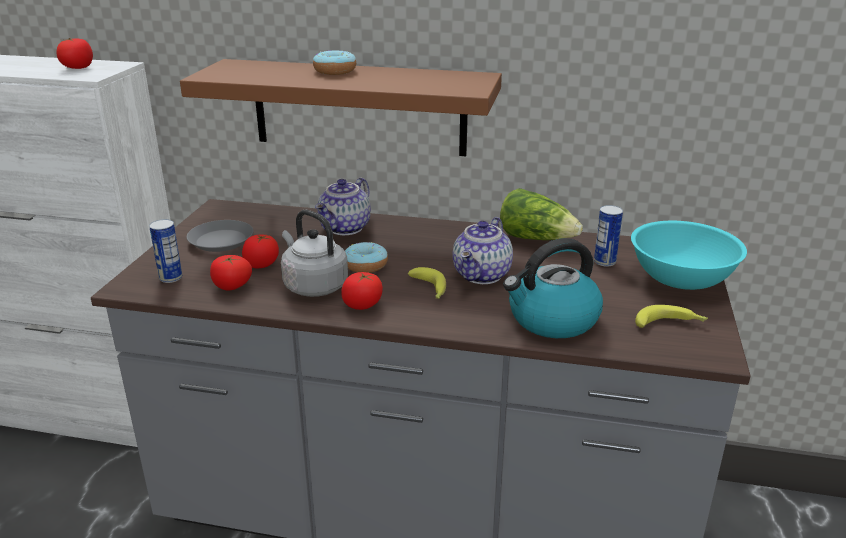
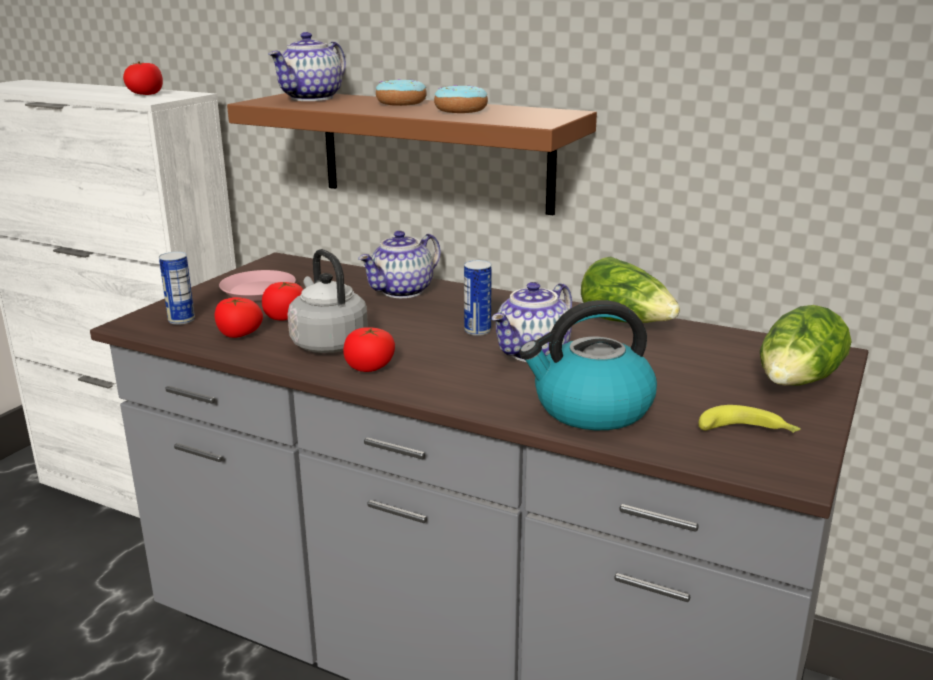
camera: 15 degrees right, 5 degrees down
(221, 241) = (258, 291): grey plate -> pink plate
(251, 69) = (312, 98): none -> teapot
(365, 265) = (400, 329): donut -> donut (461, 110)
(429, 290) = (459, 361): banana -> none
(604, 262) = (701, 355): can -> can (477, 331)
(682, 278) = (797, 383): turquoise bowl -> lettuce

